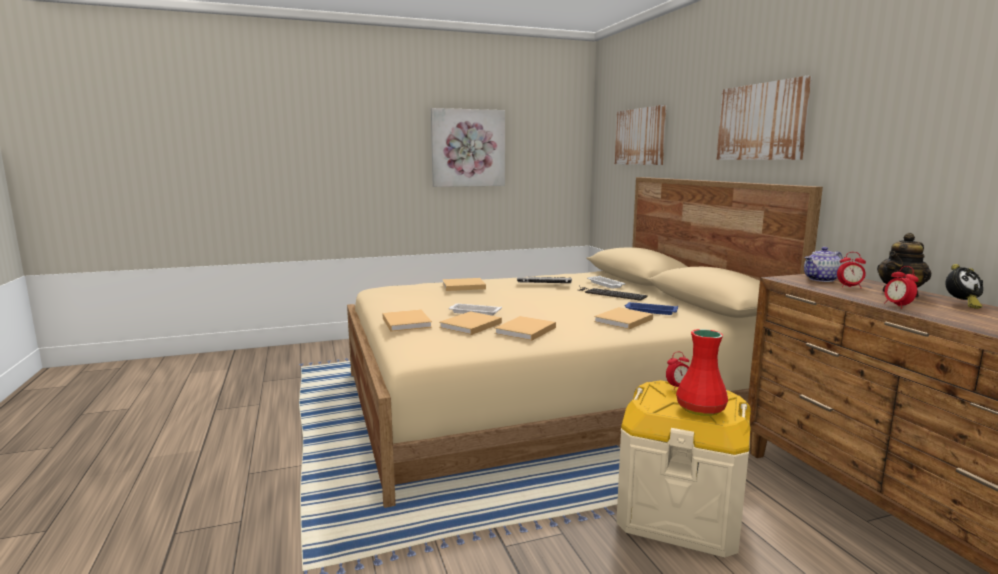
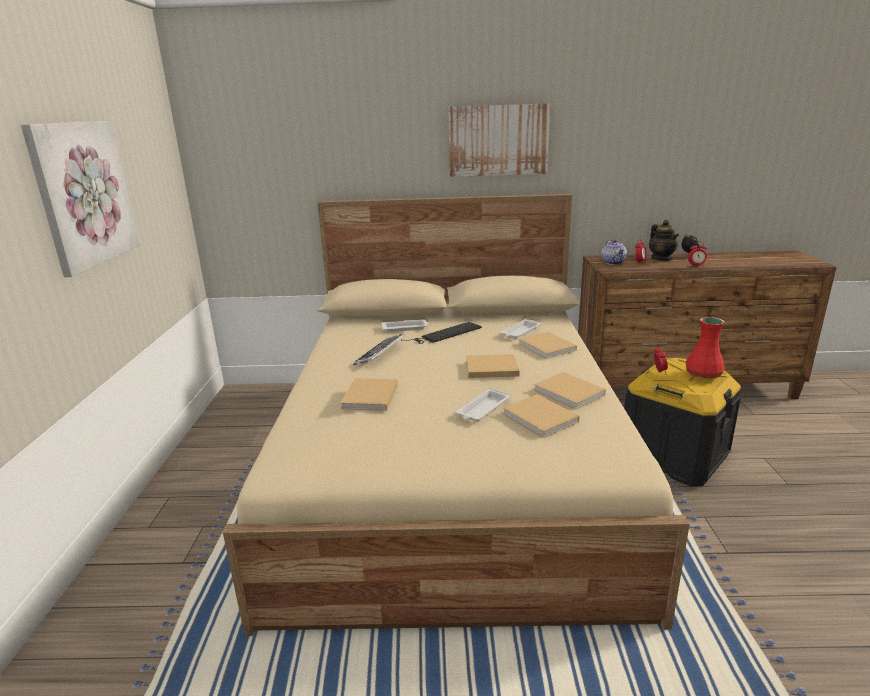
camera: 70 degrees left, 10 degrees up
(406, 322) = (516, 456): beige book -> beige book (490, 368)
(640, 136) = (304, 152): picture -> none
(650, 311) = (520, 332): blue tray -> white tray
(680, 513) = (673, 456): beige storage box -> black storage box

